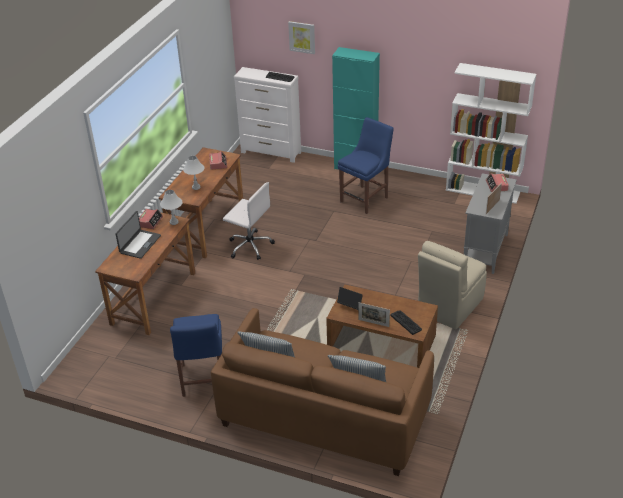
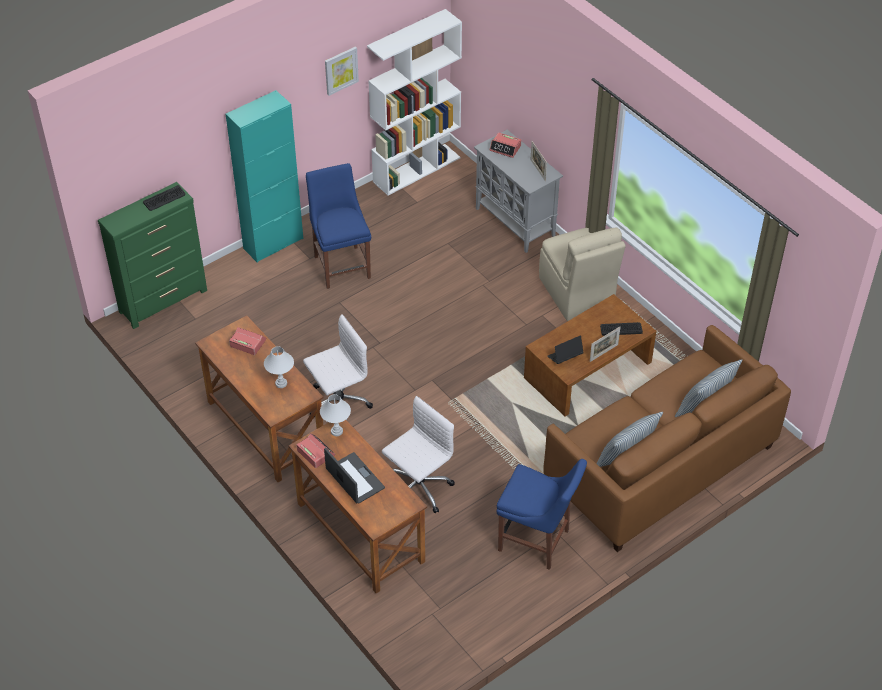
camera: 60 degrees left, 10 degrees up
(208, 307) = (418, 488): none -> white office chair
(271, 152) = (164, 301): white dresser -> green dresser
(302, 37) = (174, 131): picture -> picture (341, 70)

